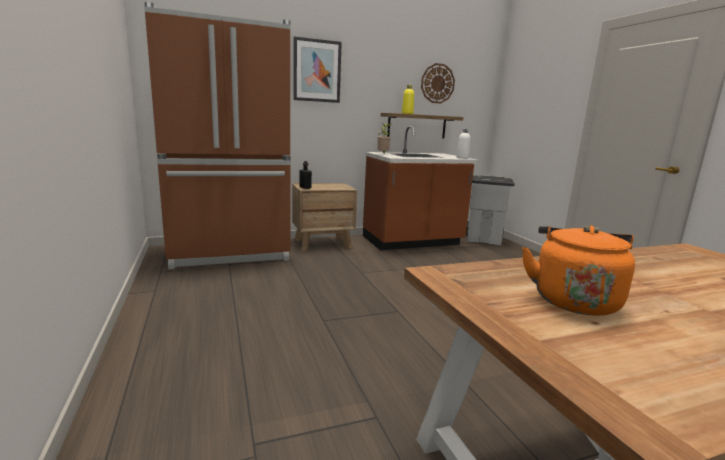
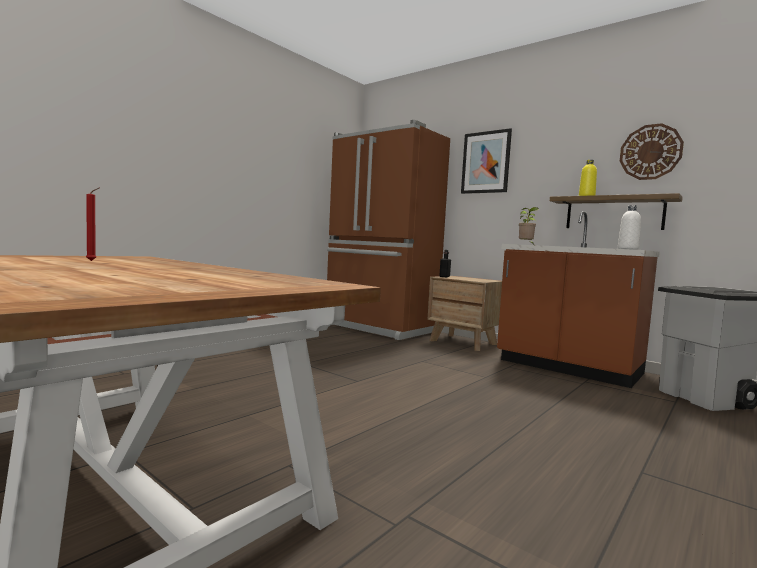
camera: 60 degrees right, 10 degrees down
(573, 300) = (93, 261): orange kettle -> red candle

